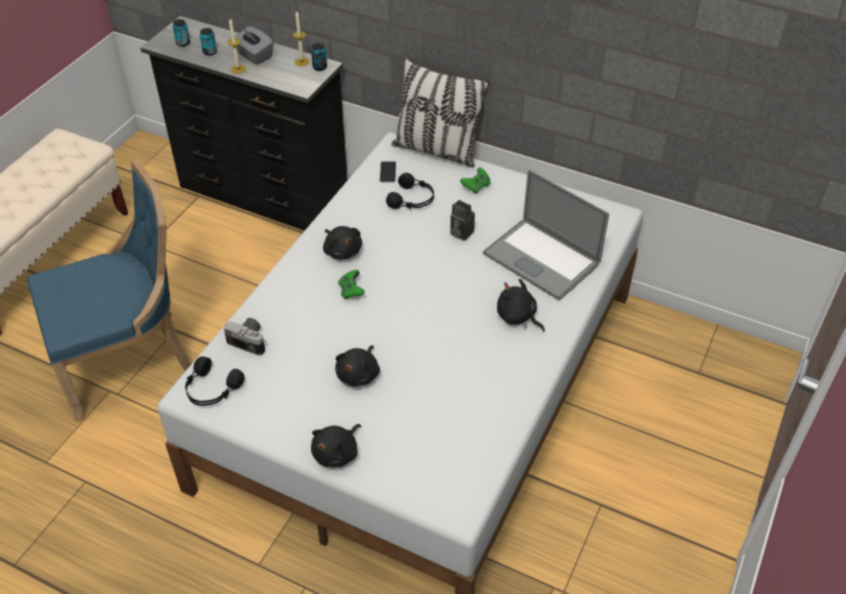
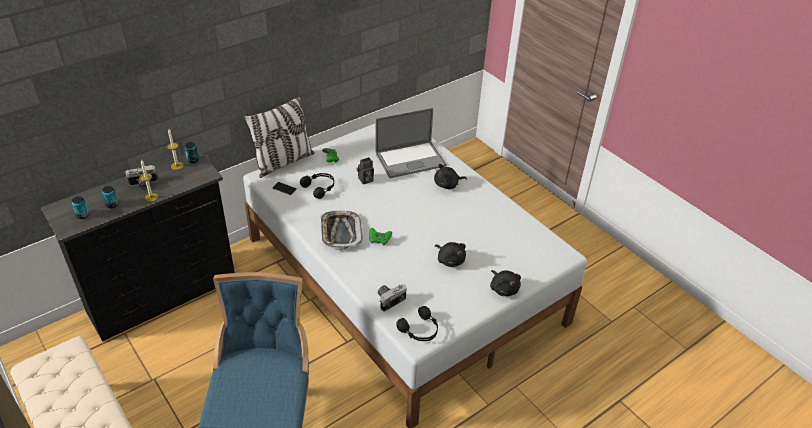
camera: 65 degrees left, 5 degrees down
(254, 56) = (143, 185): grey tissue box -> camera
(342, 251) = (340, 232): black plush toy -> tray

